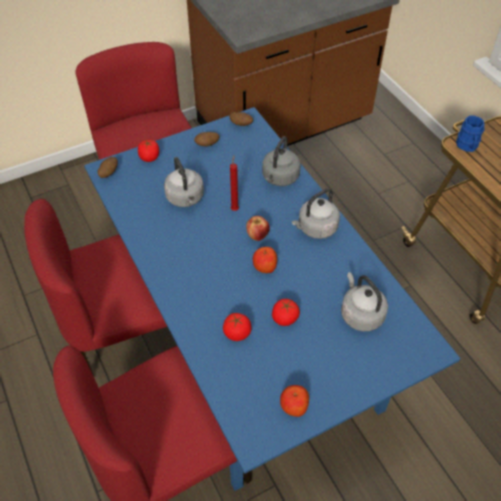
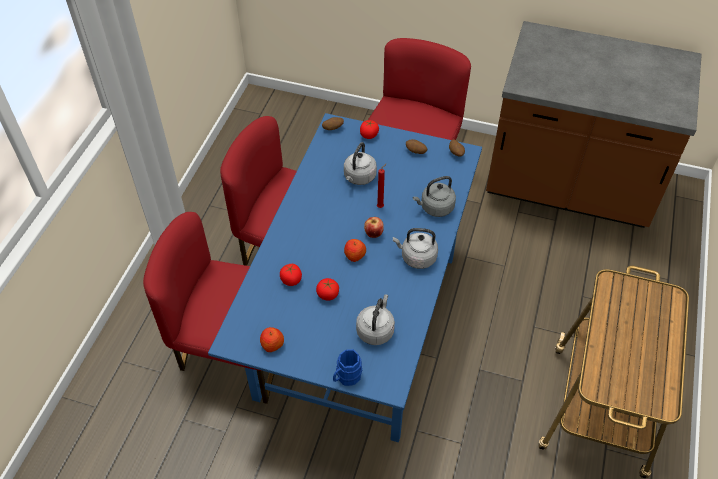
camera: 45 degrees right, 0 degrees up
(467, 146) = (616, 289): blue mug -> blue mug (346, 377)

